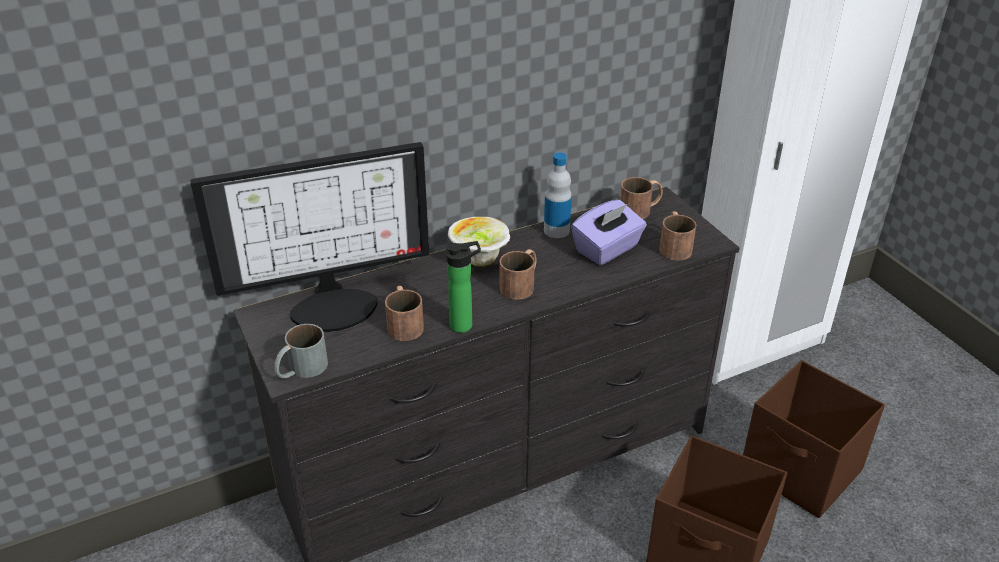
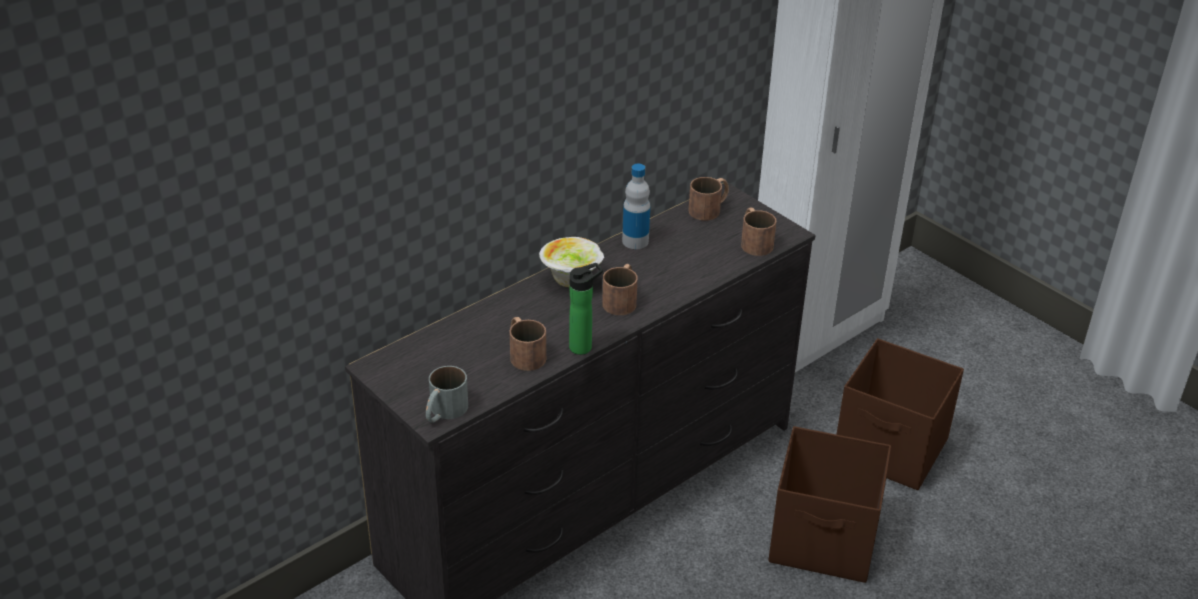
camera: 15 degrees left, 0 degrees up
(334, 304) = (445, 345): monitor -> none
(607, 249) = (692, 253): purple tissue box -> none

